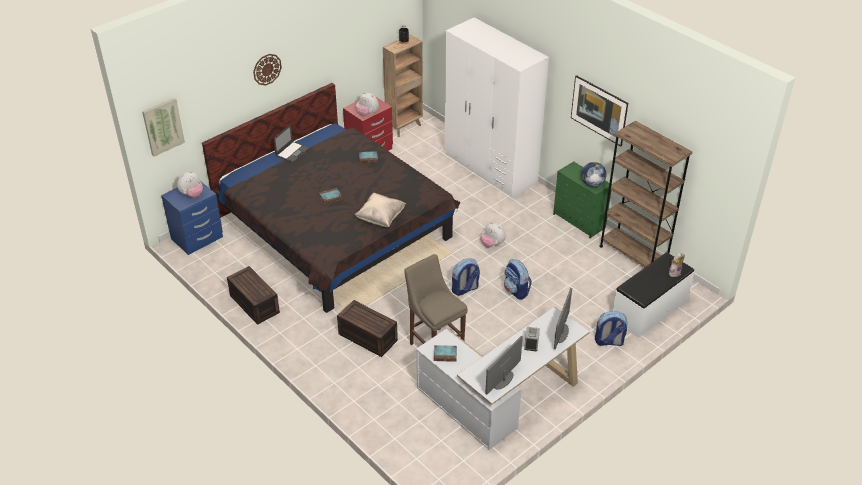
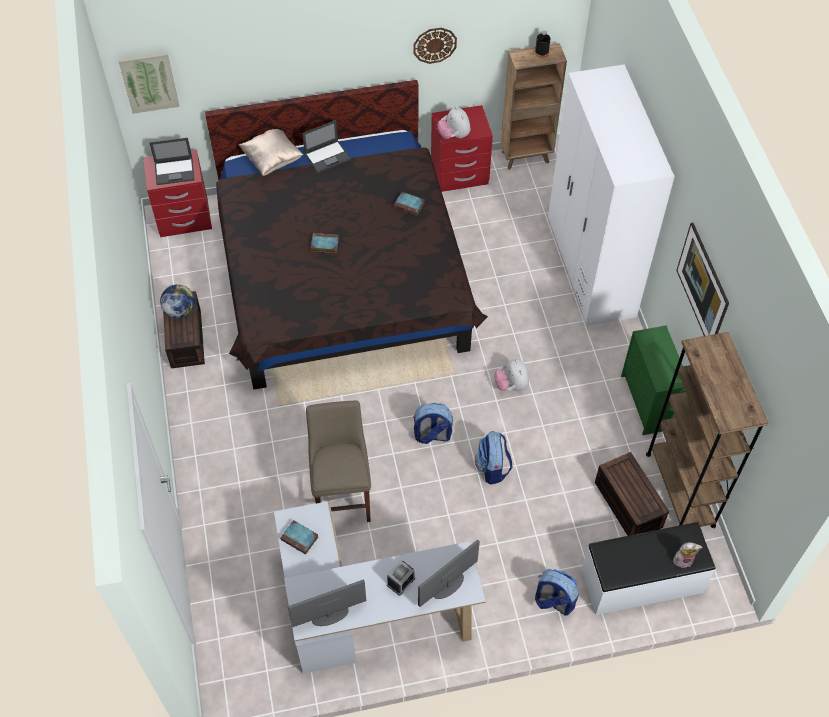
camera: 30 degrees right, 15 degrees up
(192, 194) = (175, 171): plush toy -> laptop
(197, 238) = (184, 219): blue nightstand -> red nightstand
(267, 69) = (314, 44): wall clock -> wall clock (434, 45)
(366, 337) = (274, 446): brown storage box -> brown storage box (626, 504)
(381, 218) = (361, 303): beige pillow -> beige pillow (272, 160)
(592, 184) = (663, 373): globe -> globe (180, 311)

